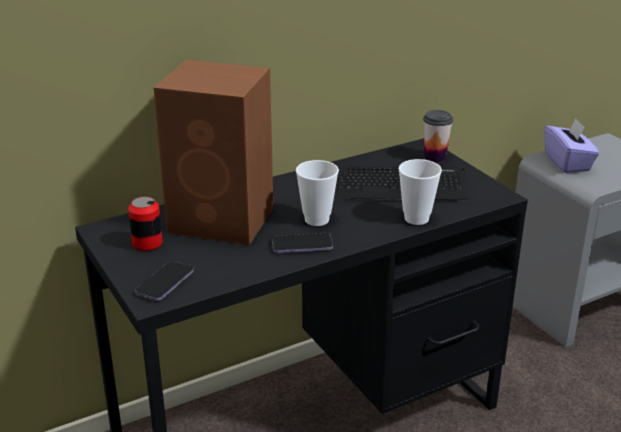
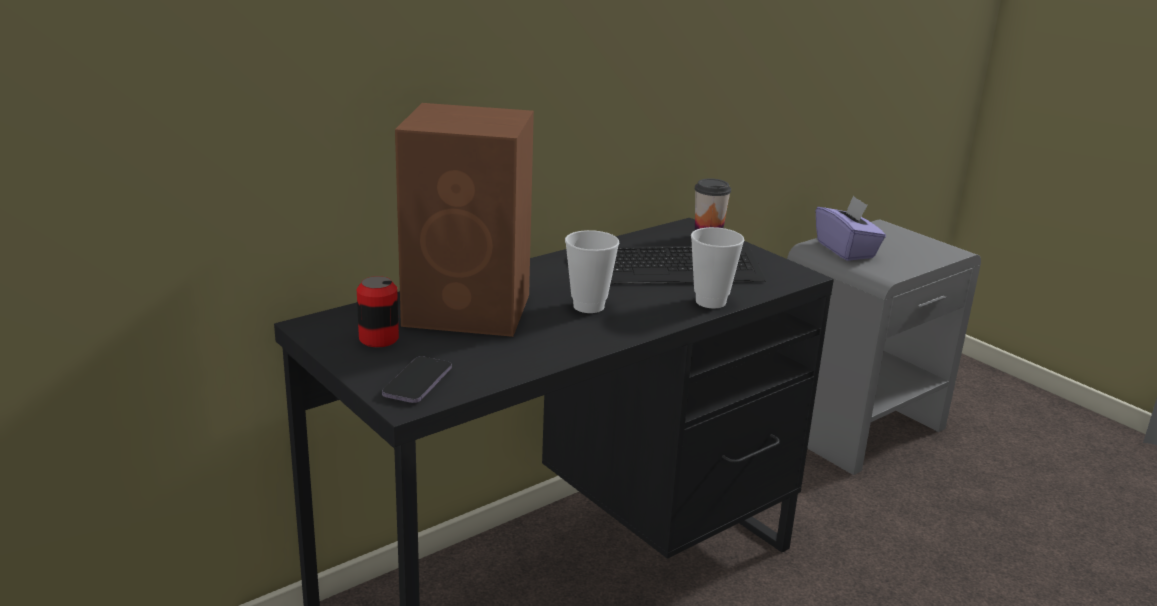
camera: 10 degrees left, 5 degrees down
(302, 245) = (580, 334): phone -> none

